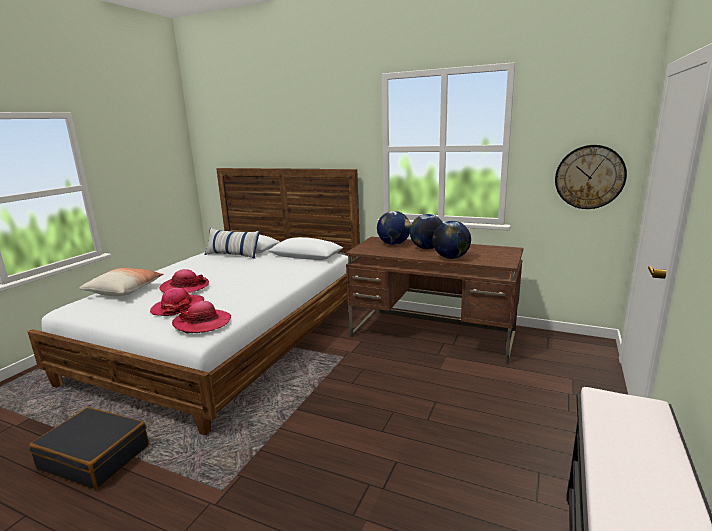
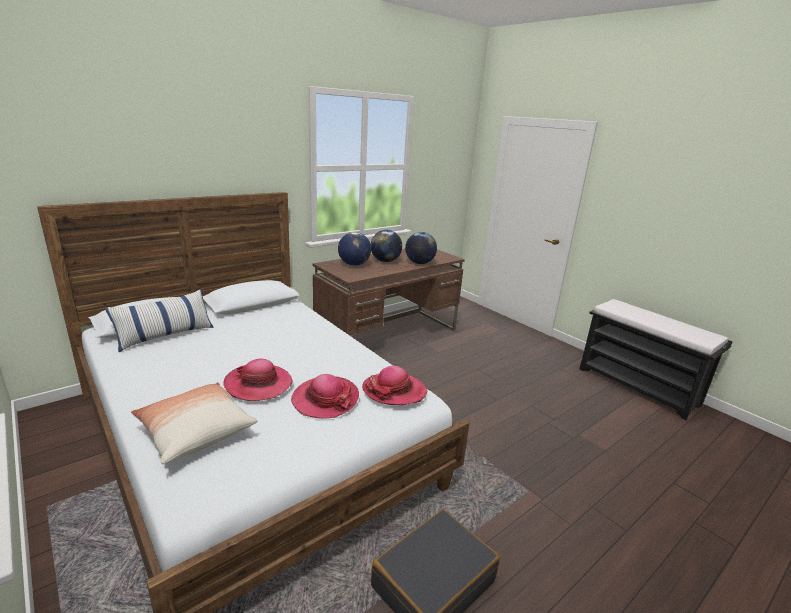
camera: 65 degrees left, 5 degrees up
(589, 177) = (449, 187): wall clock -> none

